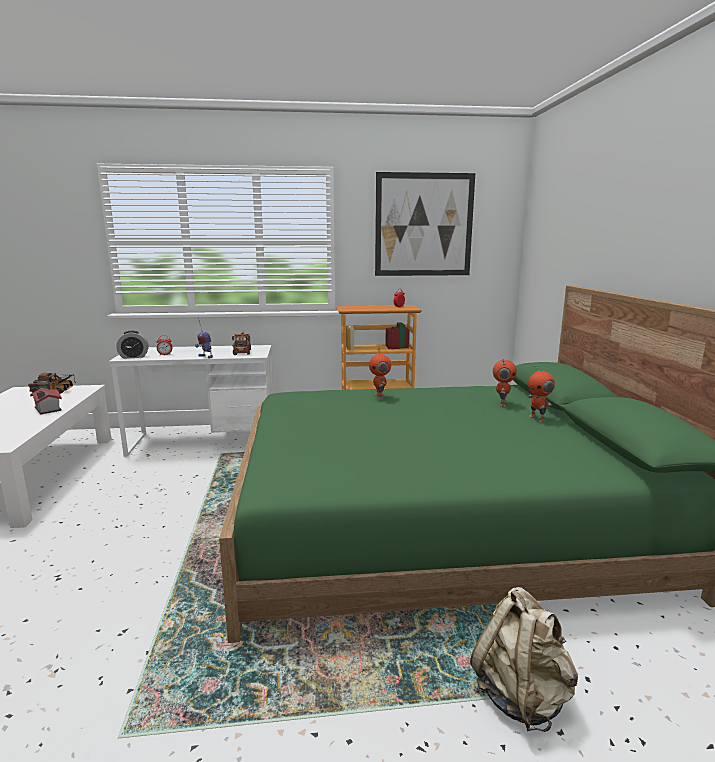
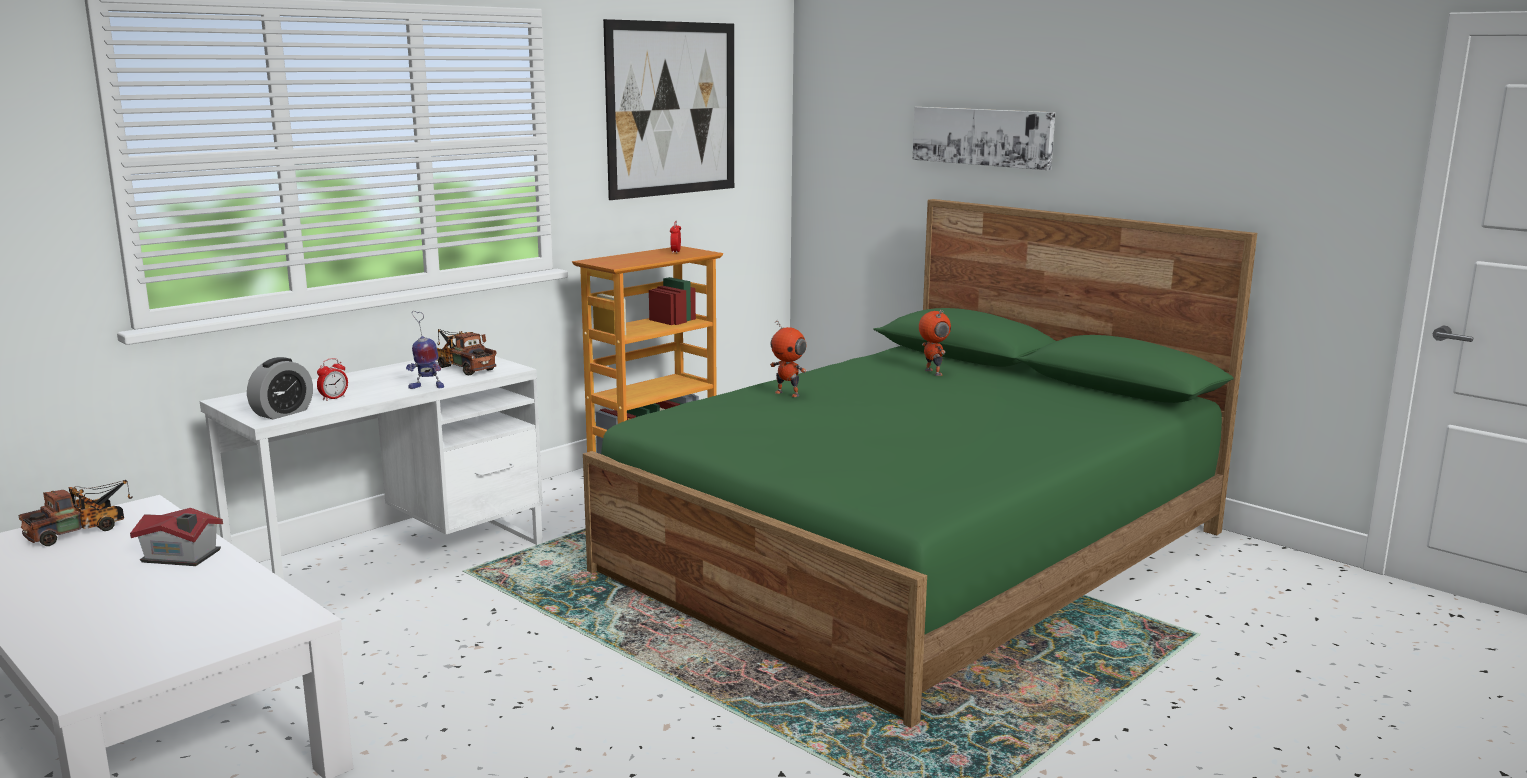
camera: 40 degrees left, 0 degrees up
(521, 695) = (1185, 645): beige backpack -> none
(537, 419) = (998, 380): toy robot -> none
(604, 238) = (982, 137): none -> picture

